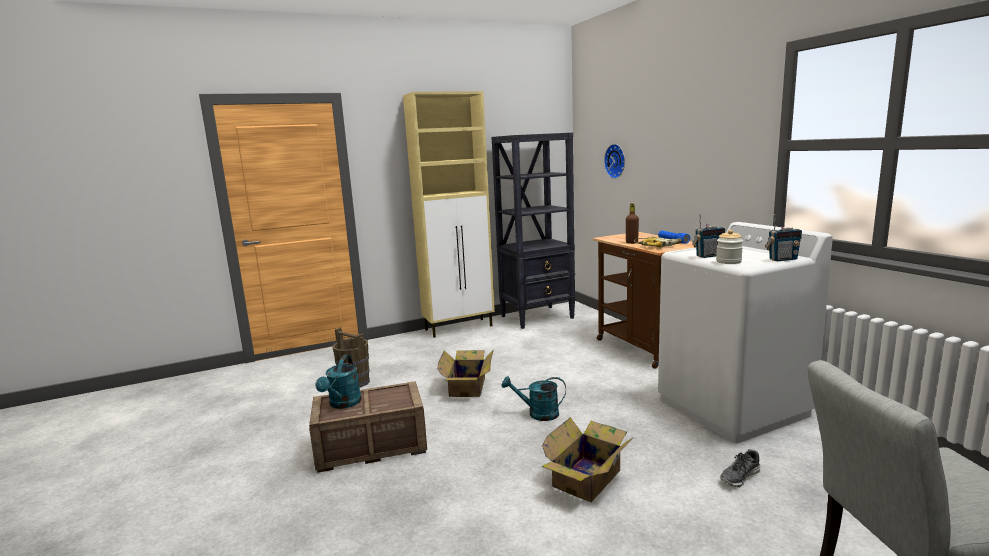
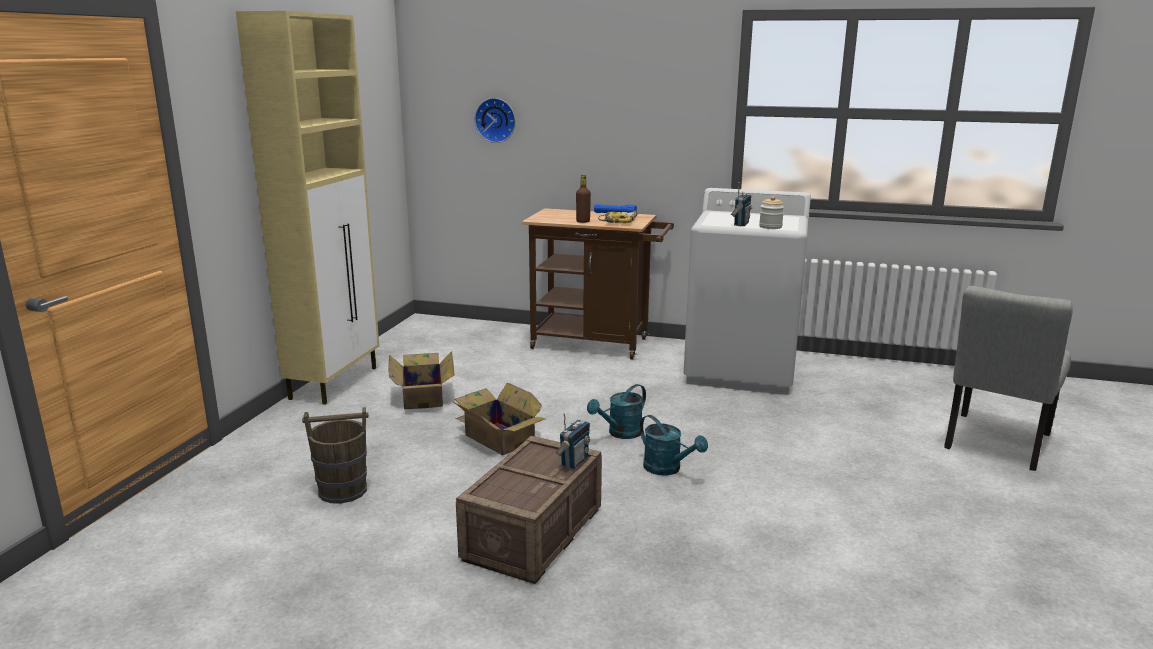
camera: 50 degrees left, 5 degrees up
(343, 404) = (515, 487): turquoise watering can -> turquoise watering can (667, 469)
(538, 317) = (412, 343): black bookcase -> none
(589, 477) = (755, 460): cardboard box -> cardboard box (423, 396)
(740, 477) = (828, 415): shoe -> none
(782, 259) = (795, 219): radio -> radio (574, 462)

